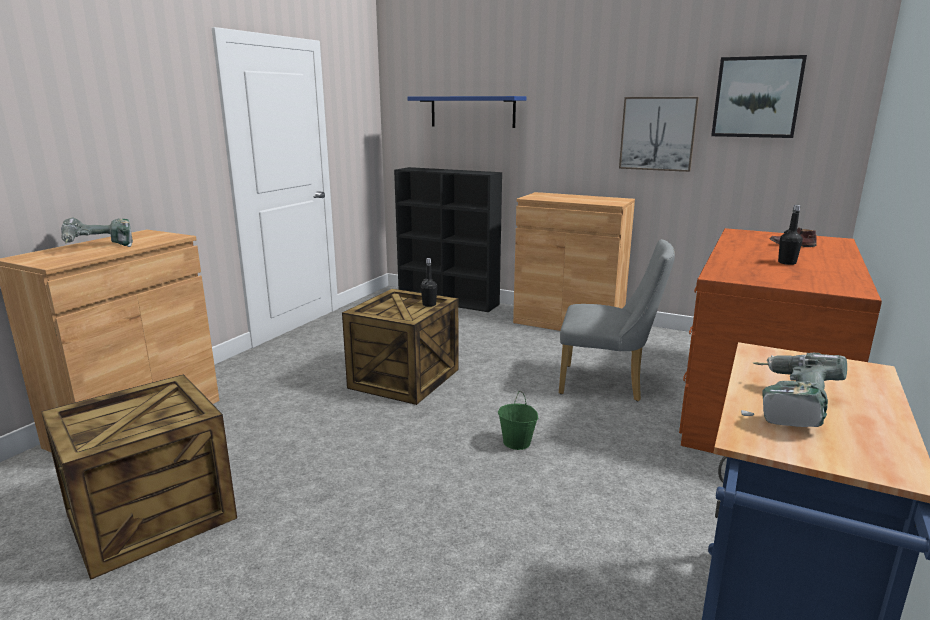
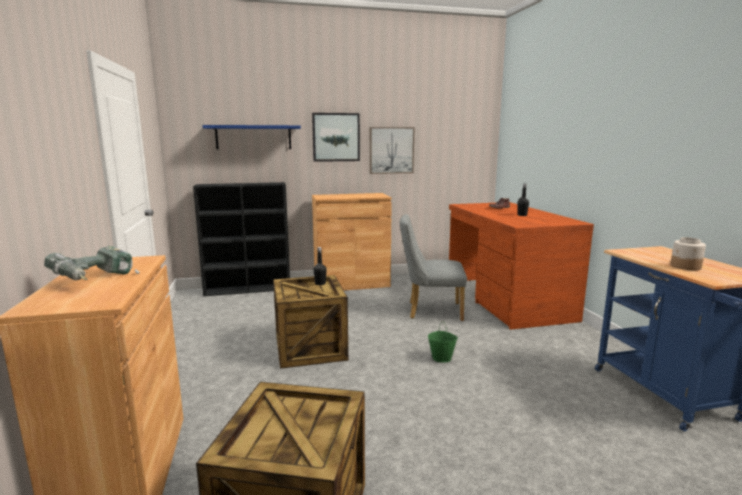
camera: 40 degrees left, 5 degrees down
(608, 384) = (430, 311): grey chair -> grey chair turned 150 degrees counterclockwise
(757, 97) = (444, 128): picture -> picture (336, 137)
(787, 406) = (685, 267): power drill -> jar

